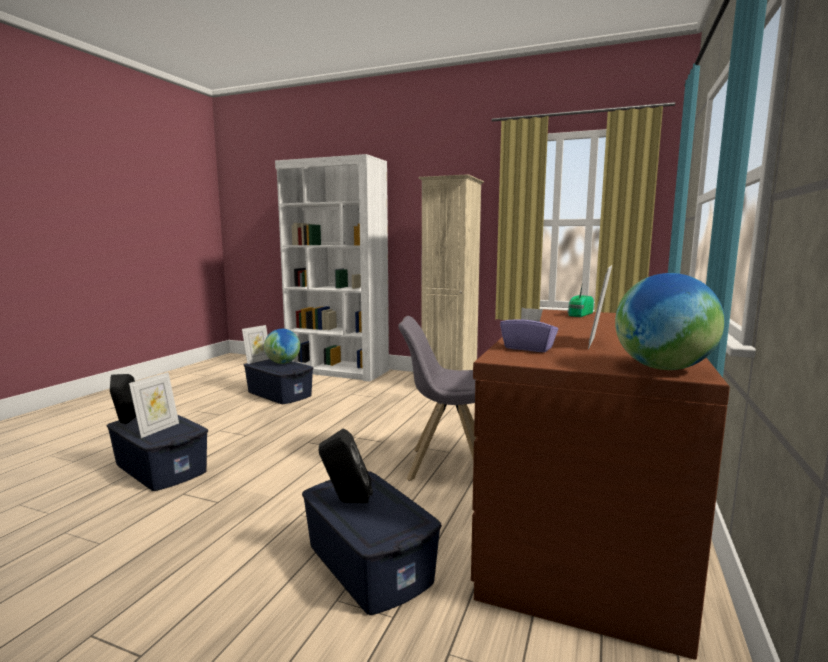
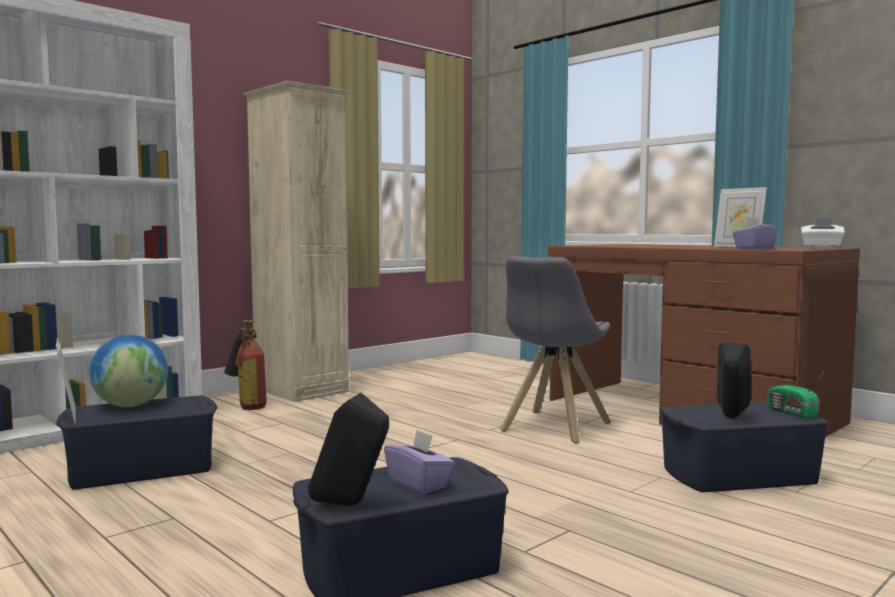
camera: 65 degrees left, 5 degrees down
(157, 429) = (419, 483): picture frame -> purple tissue box
(399, 383) = (246, 406): none -> fire extinguisher
(579, 315) = (600, 245): radio -> radio (792, 413)
(663, 368) = (821, 247): globe -> white tissue box

